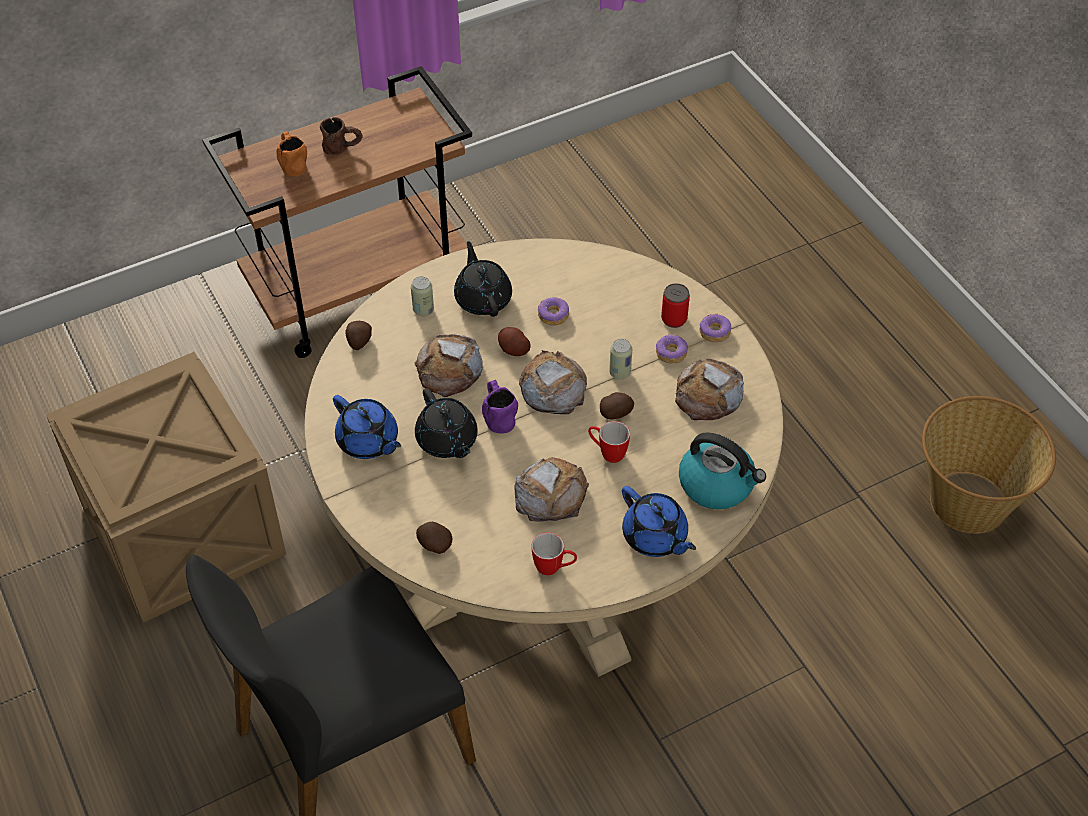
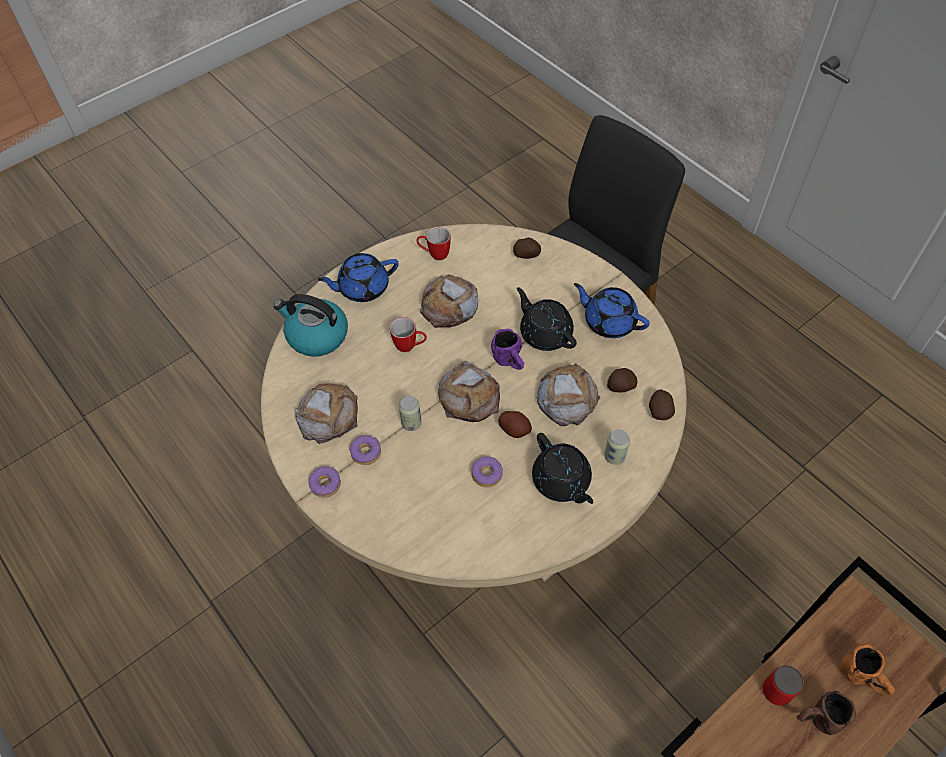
camera: 170 degrees right, 5 degrees up
(181, 528) = (772, 458): crate -> none
(616, 413) = (408, 382): potato -> potato (620, 387)
(655, 537) = (362, 288): blue teapot -> blue teapot turned 60 degrees counterclockwise
(674, 319) = (367, 493): can -> can (776, 691)
(969, 501) = (109, 616): basket -> none

